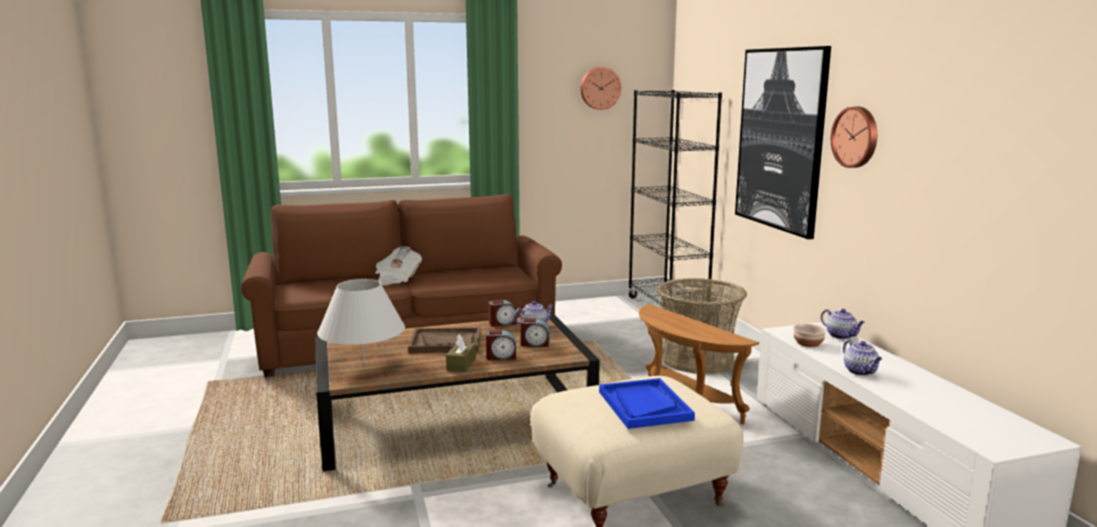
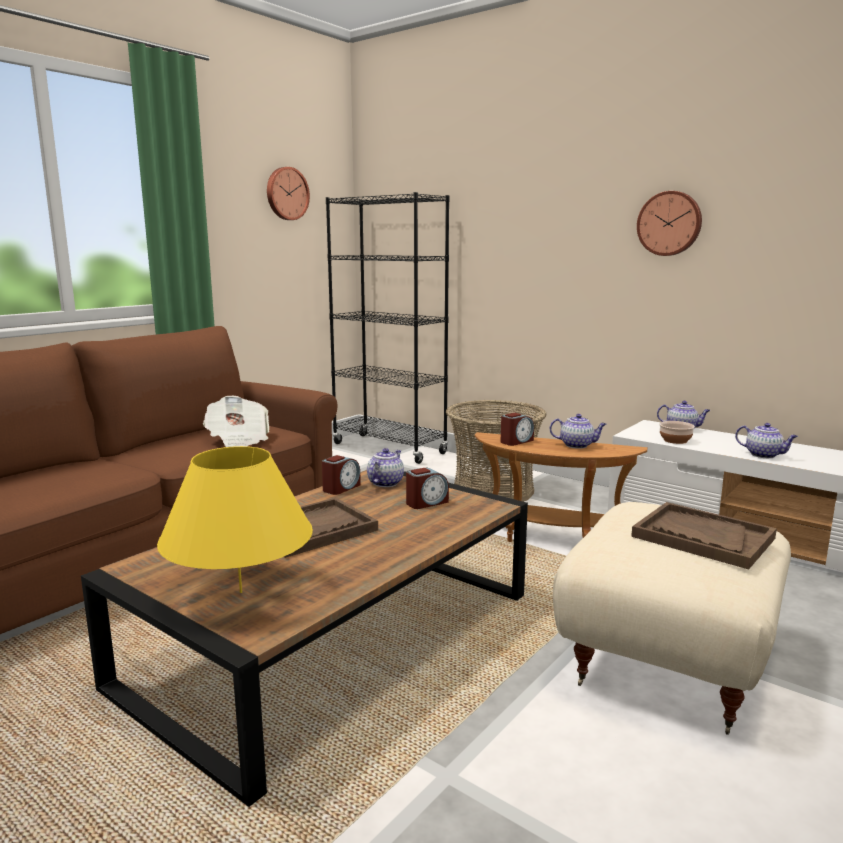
camera: 35 degrees left, 0 degrees up
(364, 363) = (241, 592): white table lamp -> yellow table lamp
(397, 279) = (107, 461): newspaper -> newspaper (238, 440)
(461, 364) = (387, 552): brown tissue box -> none
(501, 357) = (418, 528): alarm clock -> alarm clock (516, 441)
(644, 405) = (702, 537): blue tray -> brown tray
(703, 329) = (577, 445): none -> teapot
(780, 139) = (549, 238): picture -> none

